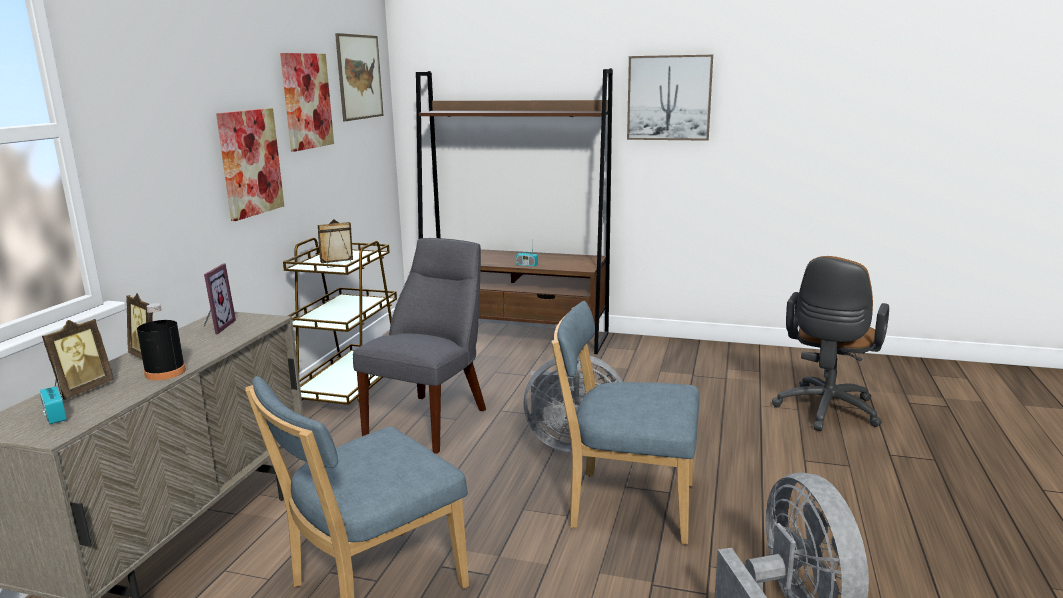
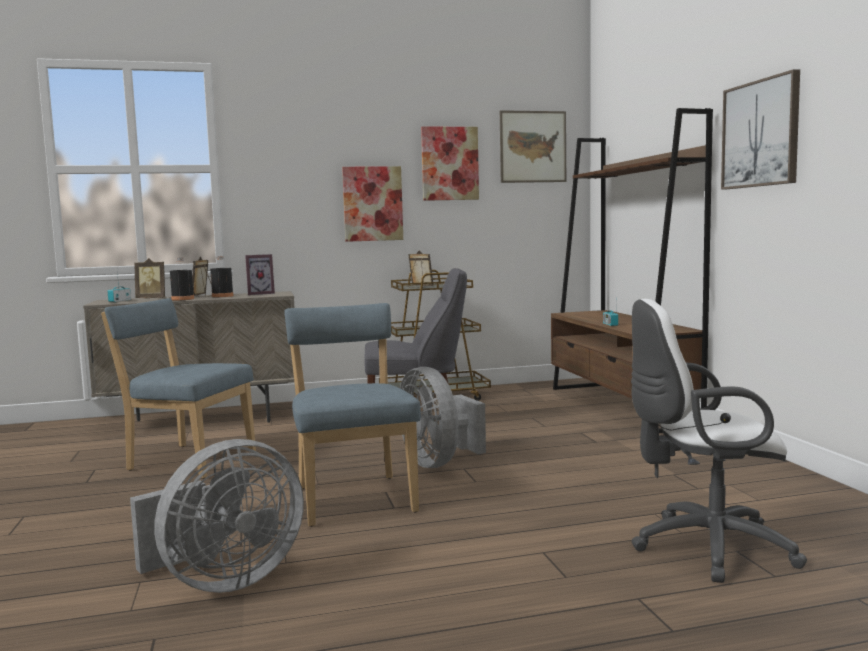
camera: 60 degrees right, 10 degrees down
(189, 347) = (222, 296): none -> black bottle
(825, 411) = (704, 547): brown office chair -> white office chair

